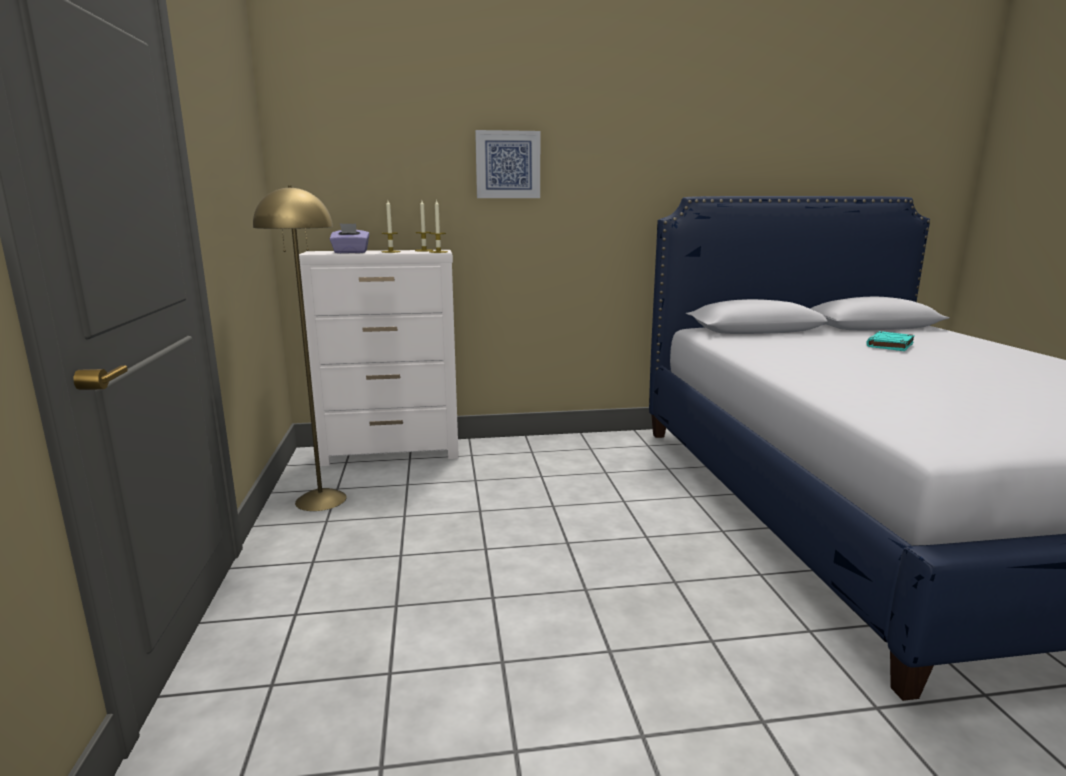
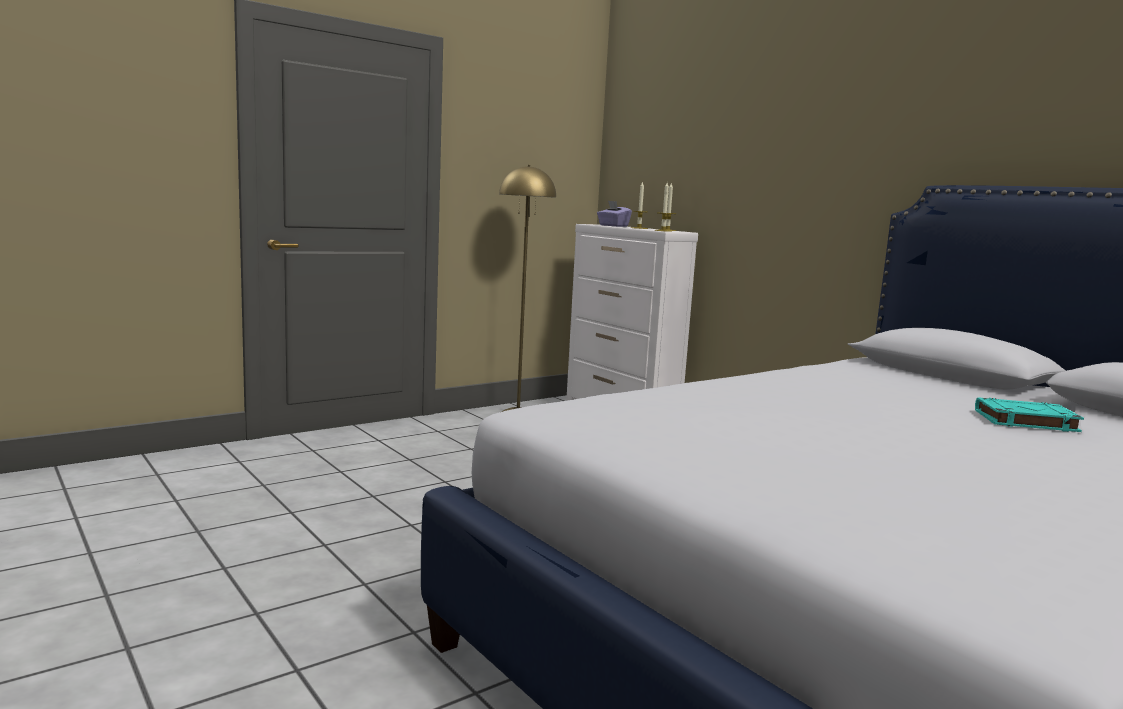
camera: 60 degrees right, 5 degrees down
(508, 165) = (760, 149): picture -> none

